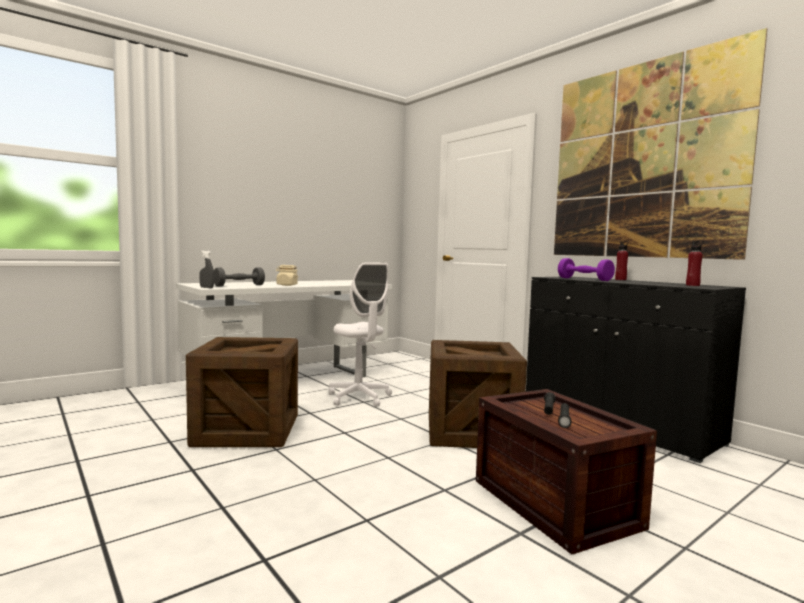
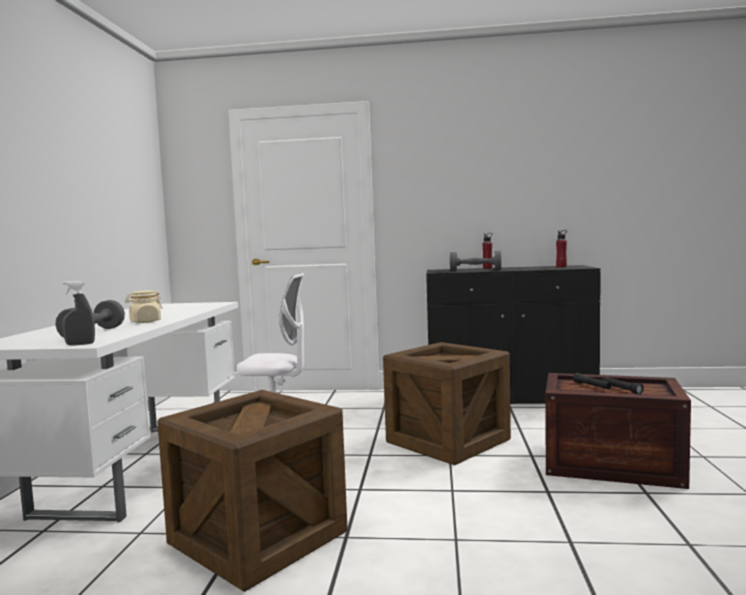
camera: 45 degrees left, 0 degrees up
(584, 279) = (475, 270): purple dumbbell -> grey dumbbell
(642, 161) = (489, 160): picture -> none

